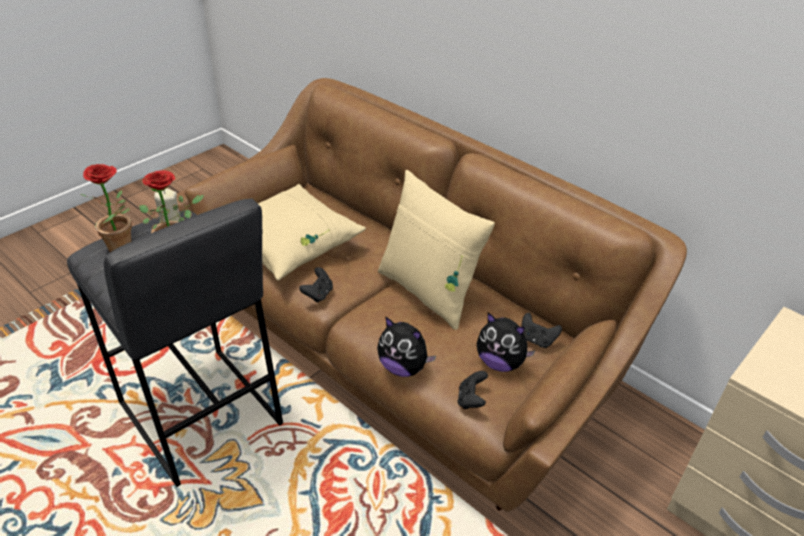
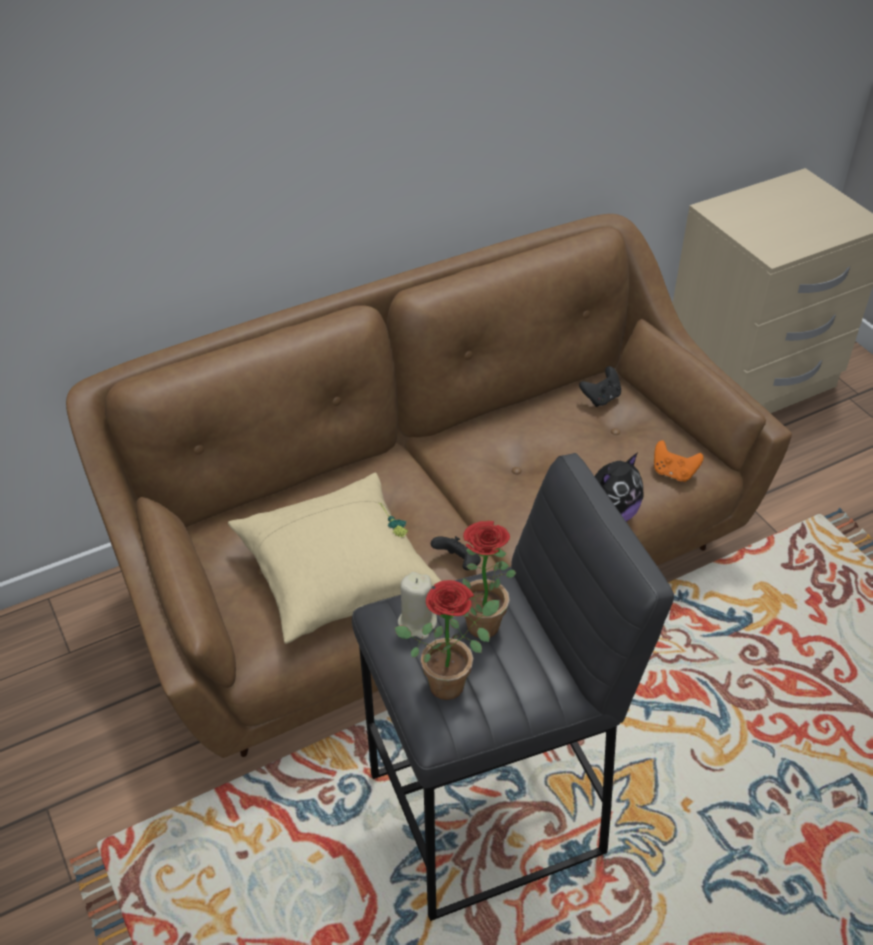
camera: 70 degrees left, 5 degrees up
(427, 293) = (488, 463): beige pillow -> none
(471, 400) = (673, 473): black game controller -> orange game controller
(500, 362) = (623, 437): plush toy -> none

